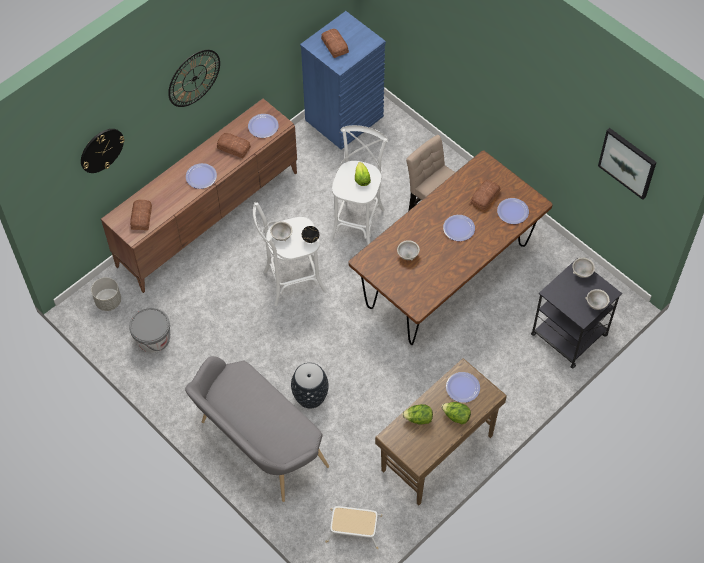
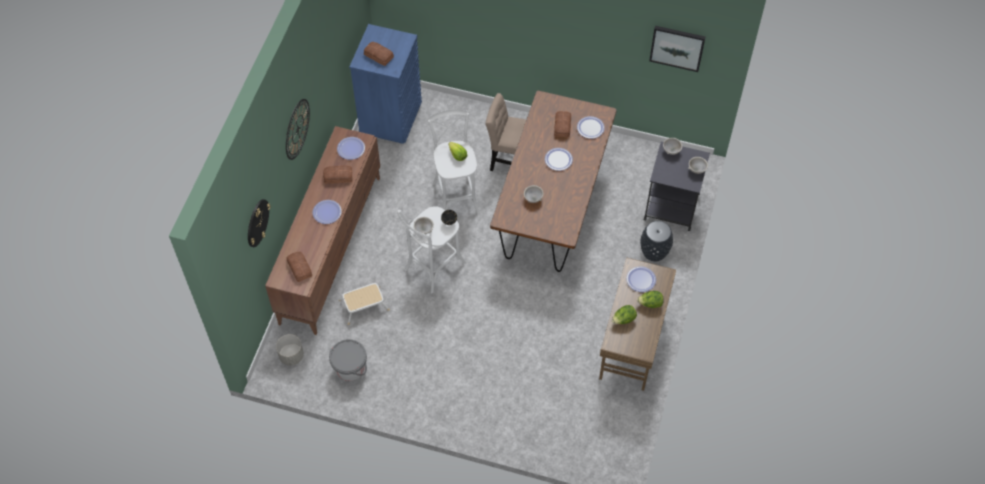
camera: 30 degrees left, 0 degrees up
(258, 446) = (492, 409): grey bench -> none
(310, 396) = (507, 350): black stool -> black stool (654, 251)
(354, 528) = (606, 433): beige step ladder -> beige step ladder (364, 305)

